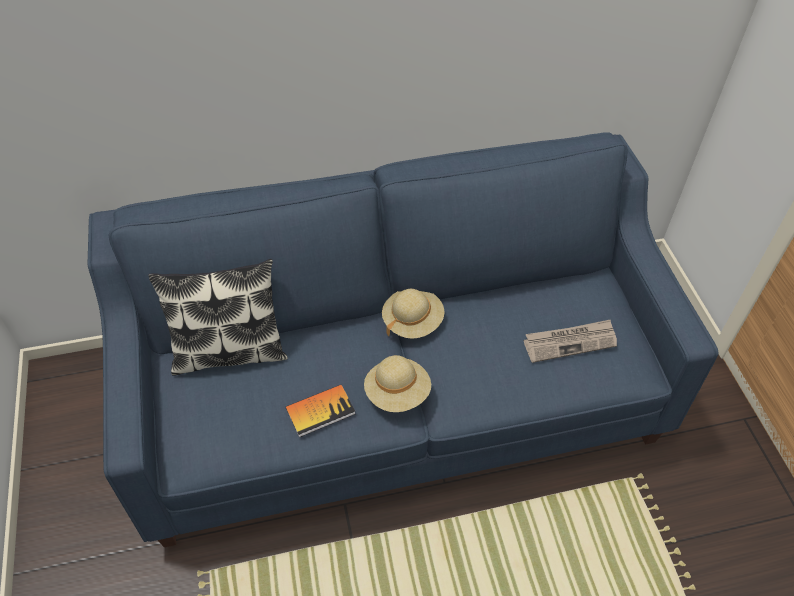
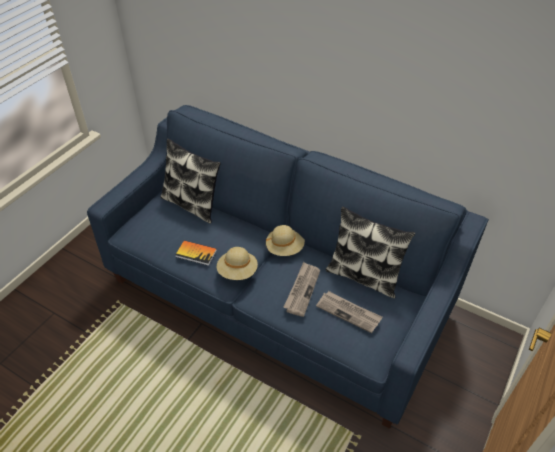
camera: 45 degrees right, 5 degrees down
(495, 355) = (302, 290): none -> newspaper
(534, 289) = (364, 276): none -> pillow

